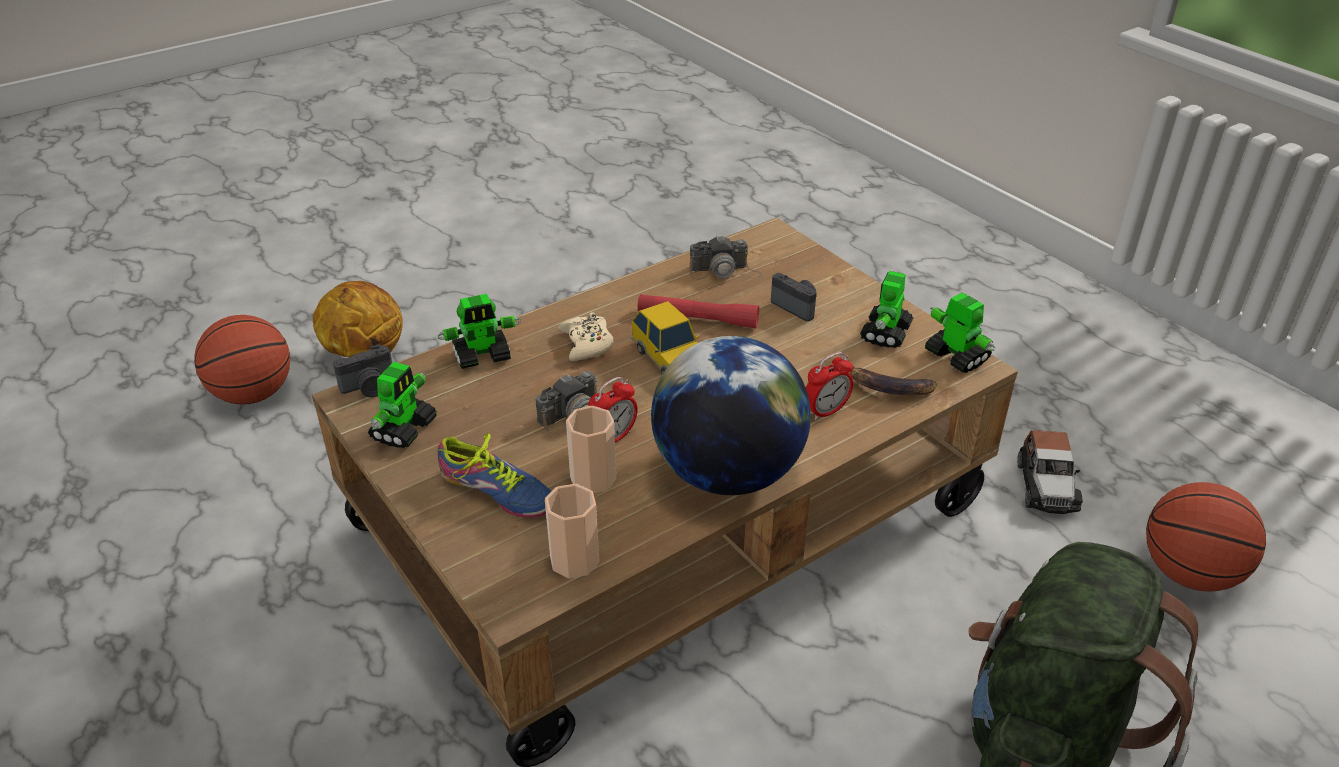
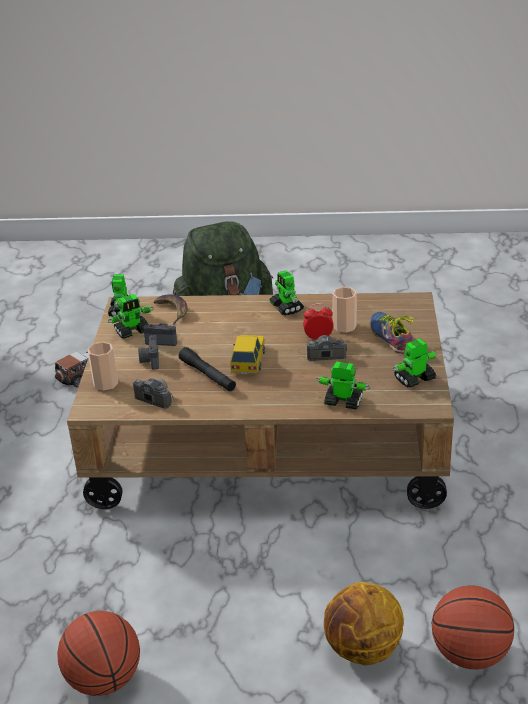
camera: 140 degrees left, 5 degrees down
(369, 387) = (418, 408): camera -> camera (162, 340)
(574, 560) = (380, 304): cup -> cup (105, 383)
(587, 344) = (281, 385): beige game controller -> none
(697, 318) = (207, 375): red flashlight -> black flashlight
(728, 473) = (286, 308): globe -> toy robot
(826, 411) = (213, 313): alarm clock -> none
(1188, 573) = (91, 328): basketball -> basketball (104, 679)

